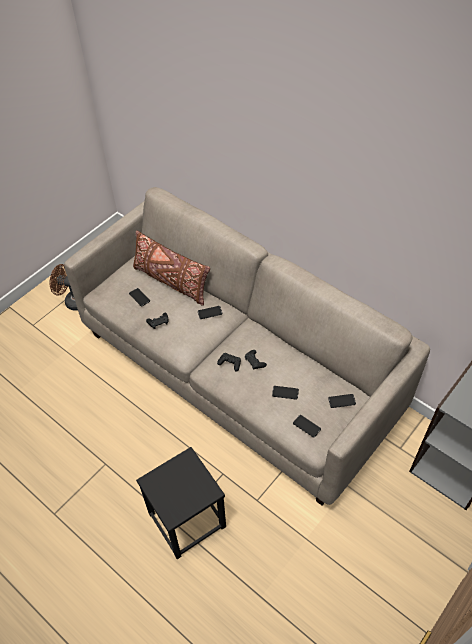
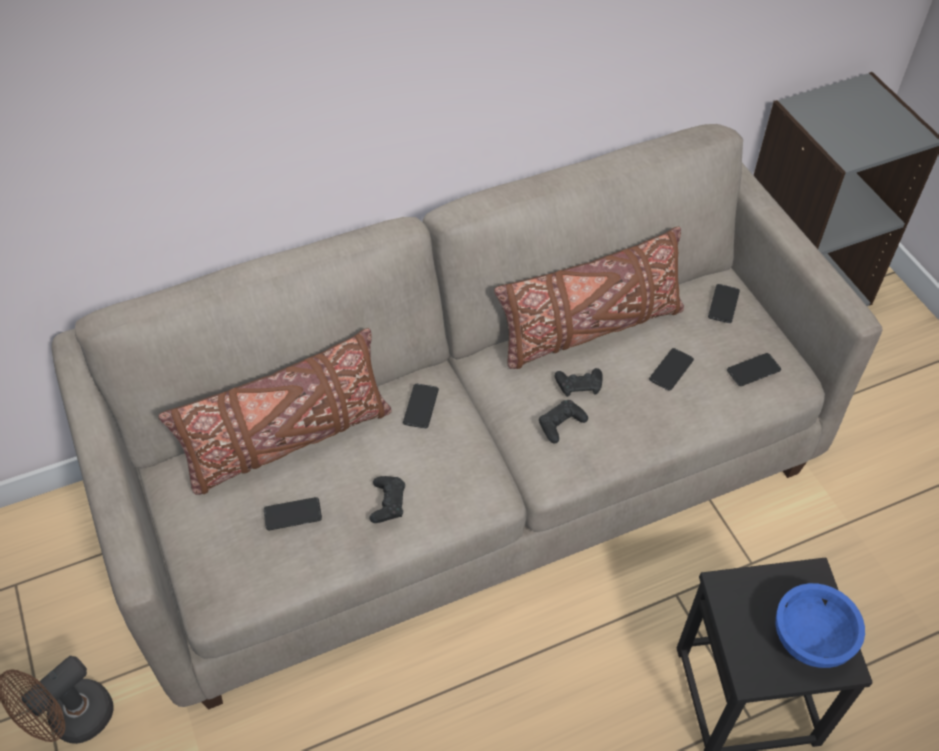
camera: 65 degrees left, 0 degrees up
(178, 500) = (811, 639): none -> blue bowl
(290, 354) = (589, 330): none -> brown pillow

